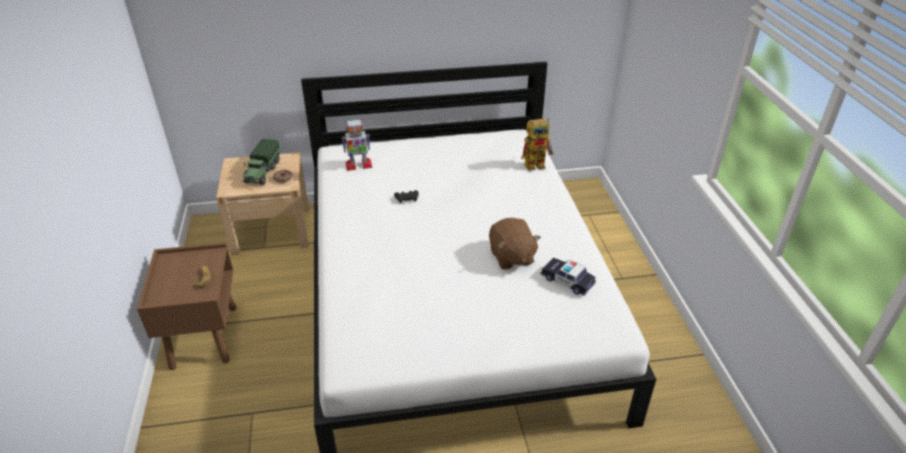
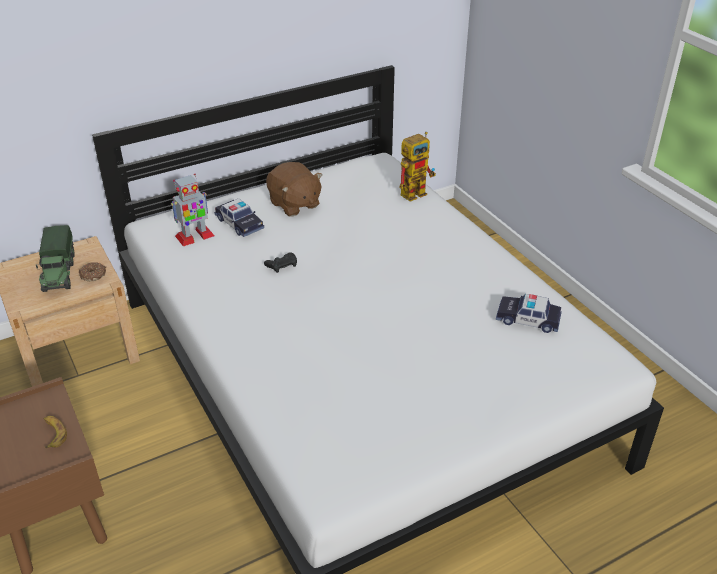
camera: 20 degrees left, 0 degrees up
(394, 162) = (239, 223): none -> toy car
(511, 257) = (449, 307): brown plush toy -> brown plush toy (294, 204)

